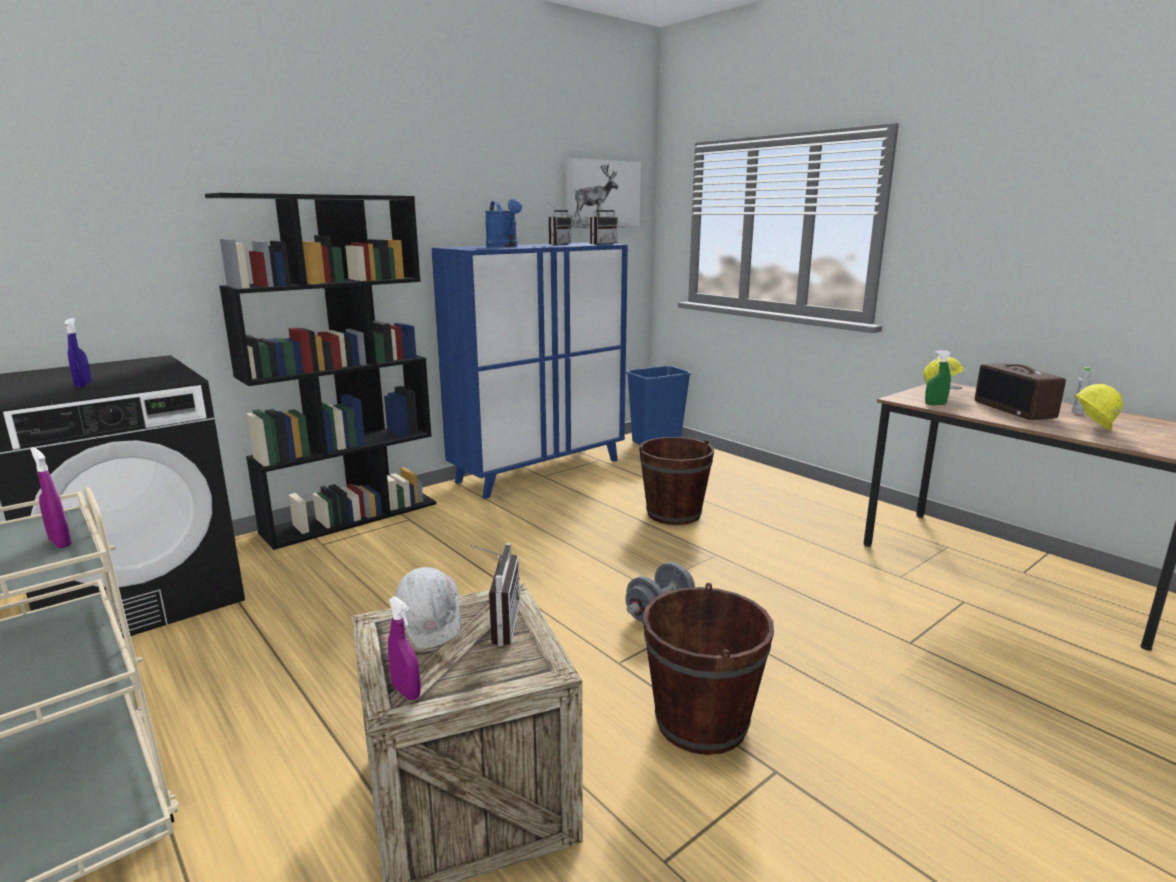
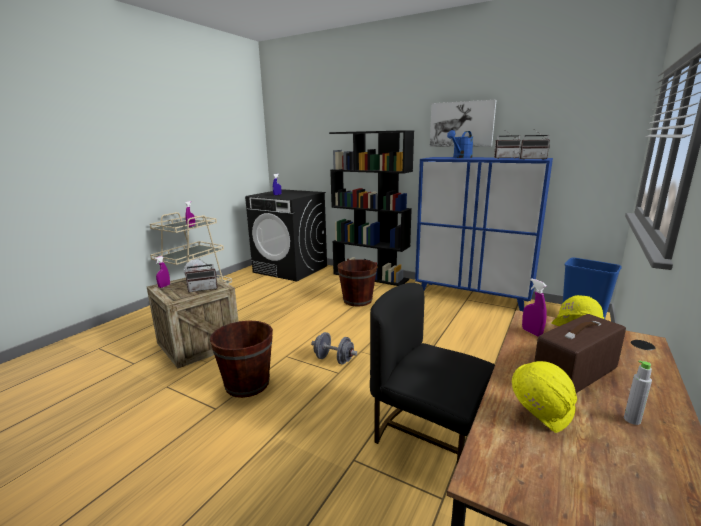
camera: 70 degrees right, 0 degrees up
(602, 194) = (578, 122): picture -> picture (462, 124)
(674, 514) = (462, 345): brown bucket -> brown bucket (357, 300)
(872, 586) = (428, 440): none -> black chair
(935, 404) = (531, 332): green spray bottle -> purple spray bottle

